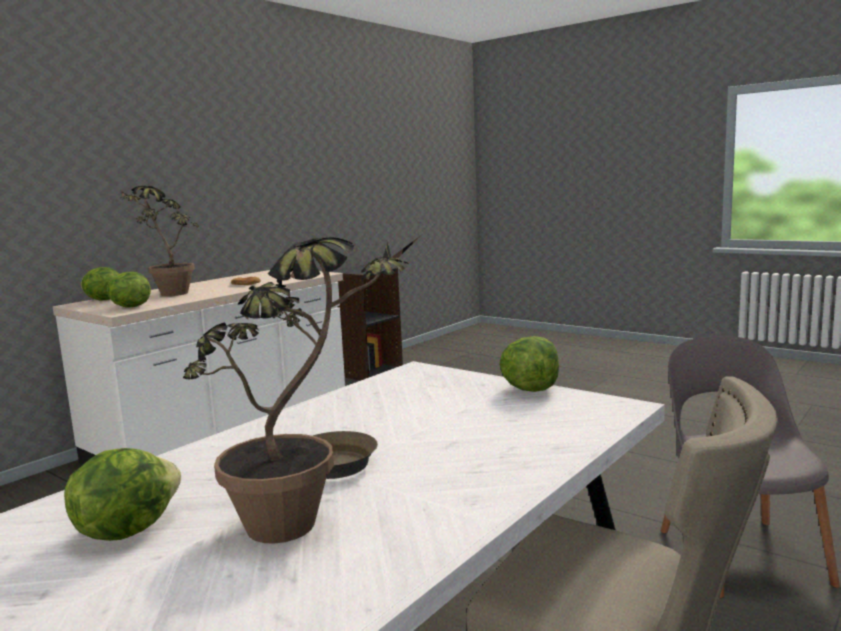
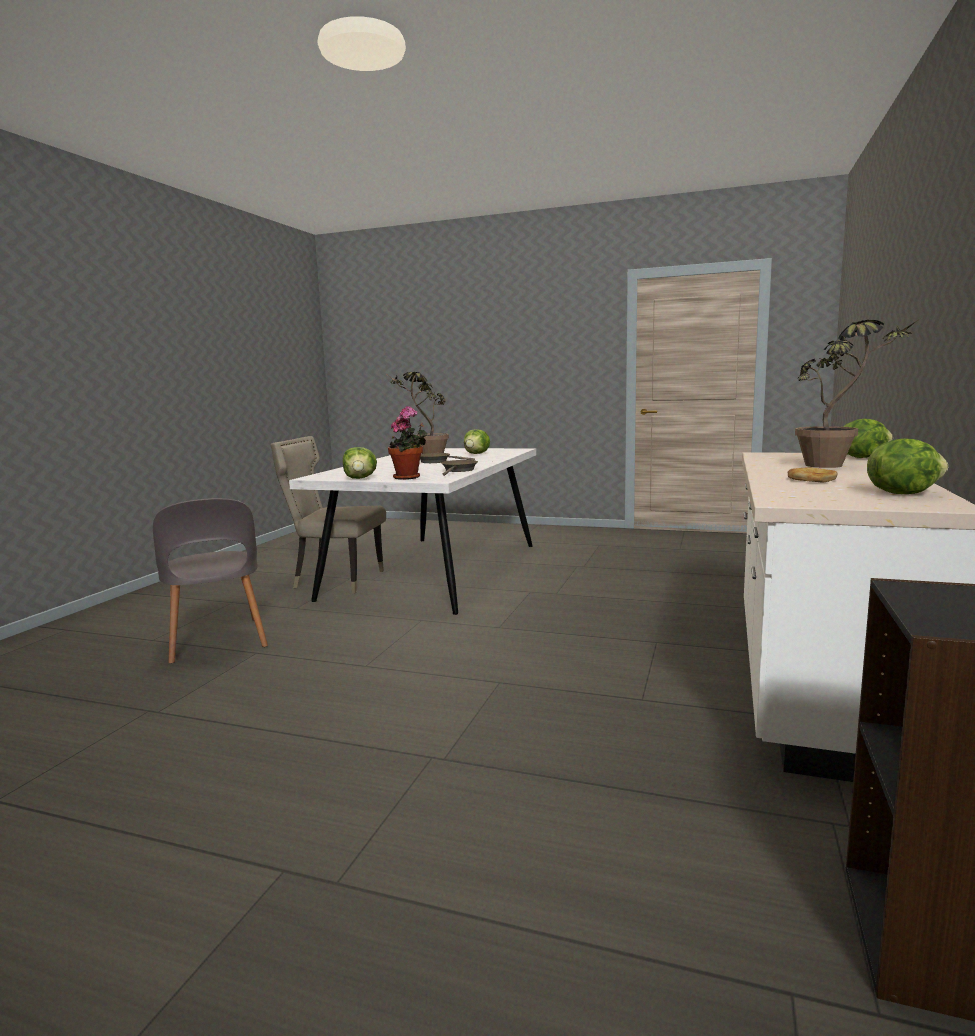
camera: 160 degrees right, 0 degrees up
(129, 307) = (777, 456): lettuce -> lettuce (901, 493)
(350, 399) = (458, 470): none -> brown frying pan
(451, 382) = (409, 477): none -> potted plant

